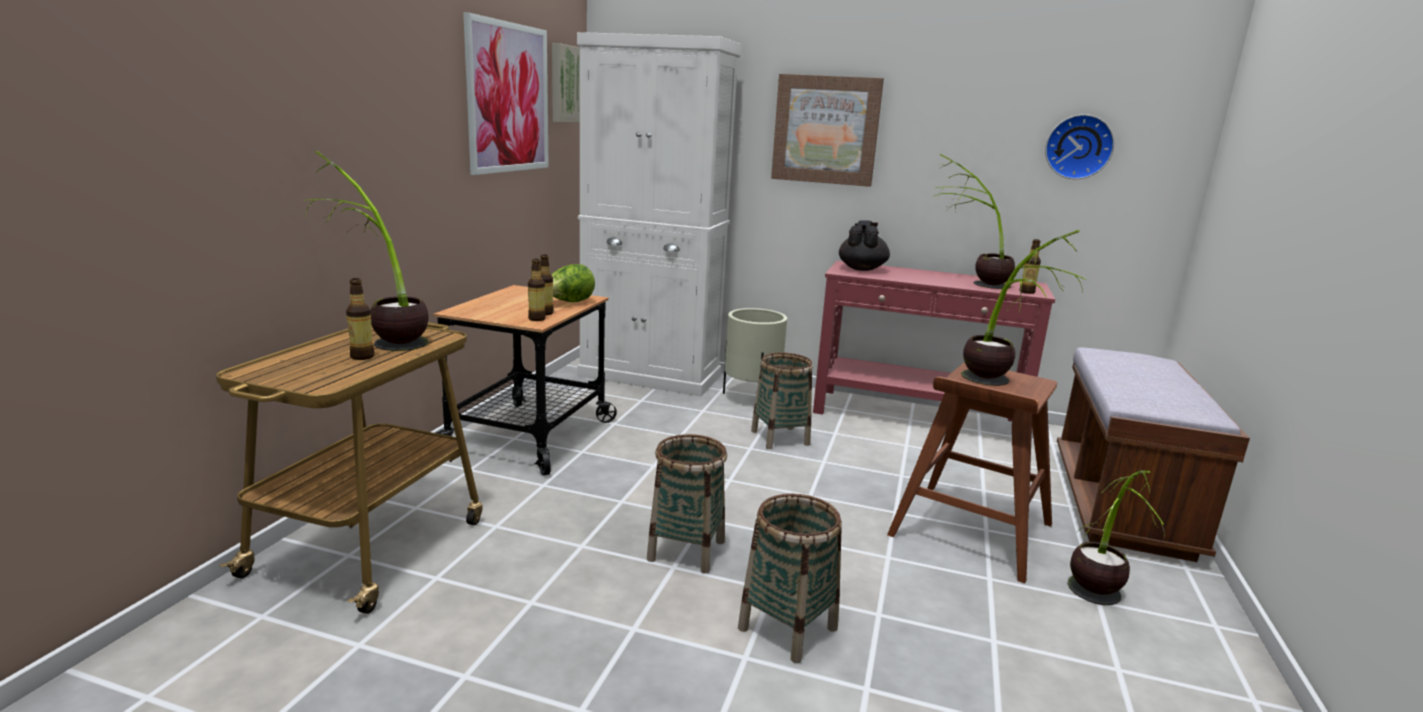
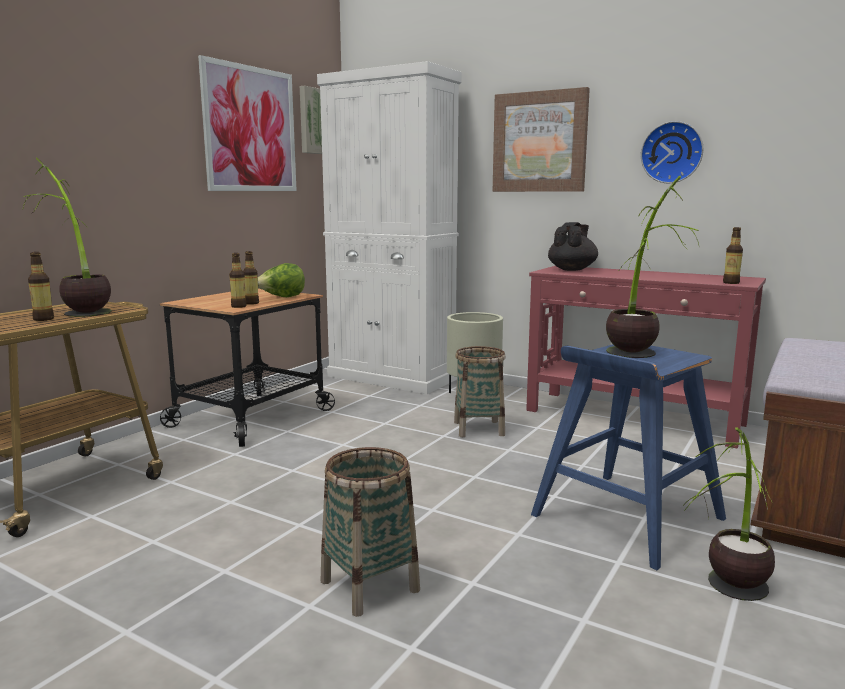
camera: 15 degrees right, 5 degrees down
(686, 550) = (321, 512): basket -> none
(969, 282) = (675, 277): potted plant -> none
(970, 530) = (626, 517): brown stool -> blue stool
(1078, 147) = (789, 133): wall clock -> wall clock (672, 152)

